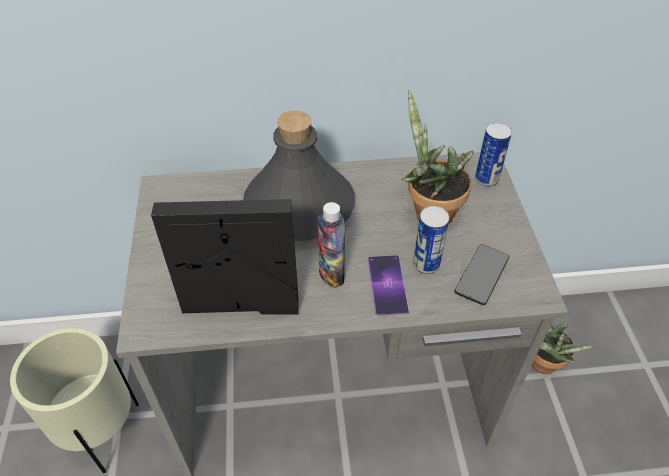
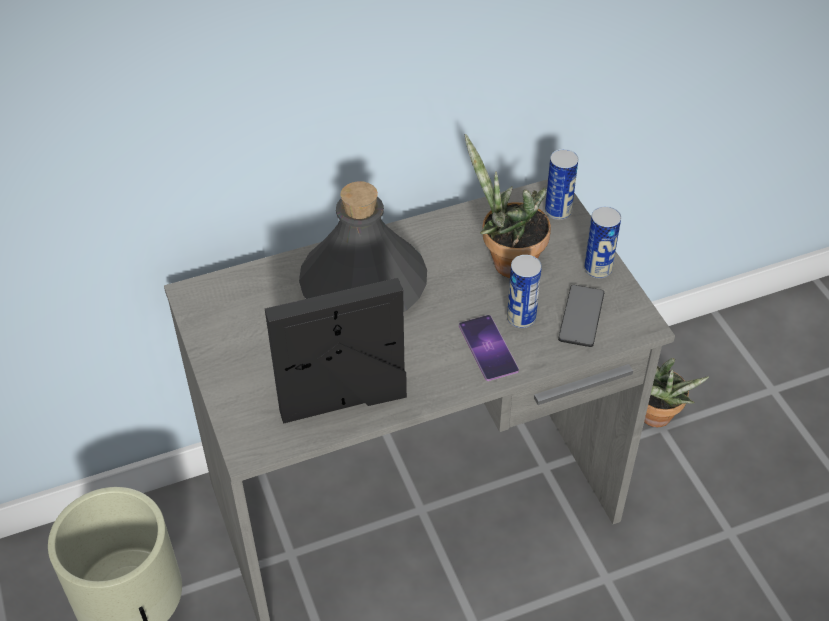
camera: 15 degrees left, 0 degrees up
(331, 274) = (425, 349): bottle -> none
(509, 235) = (598, 269): none -> can

